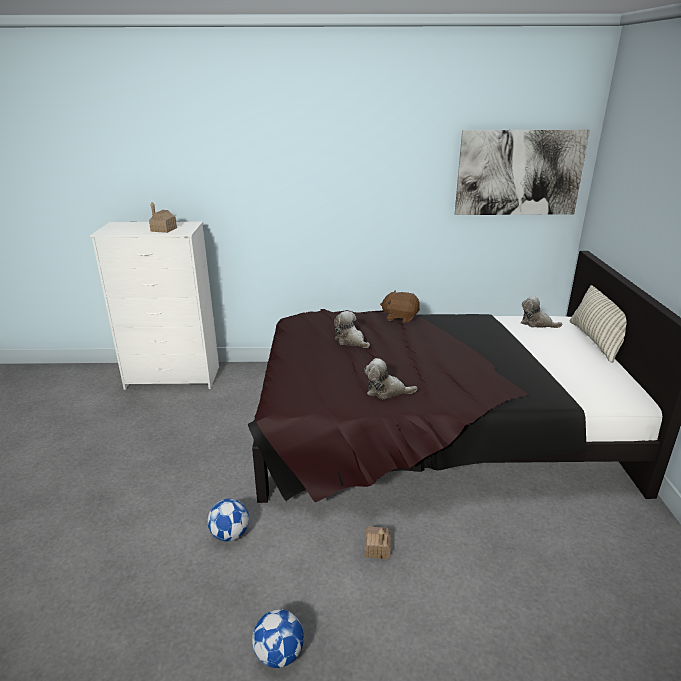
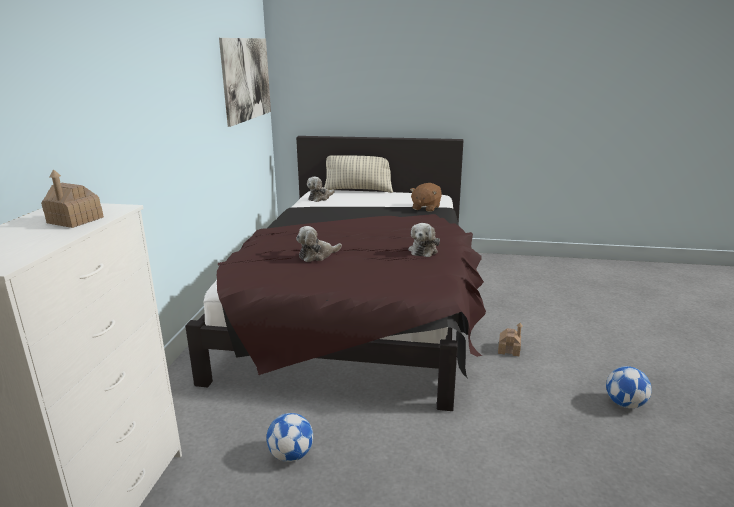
camera: 80 degrees left, 5 degrees down
(230, 534) = (500, 431): football -> football (291, 455)
(400, 317) = (277, 232): brown plush toy -> brown plush toy (425, 208)

